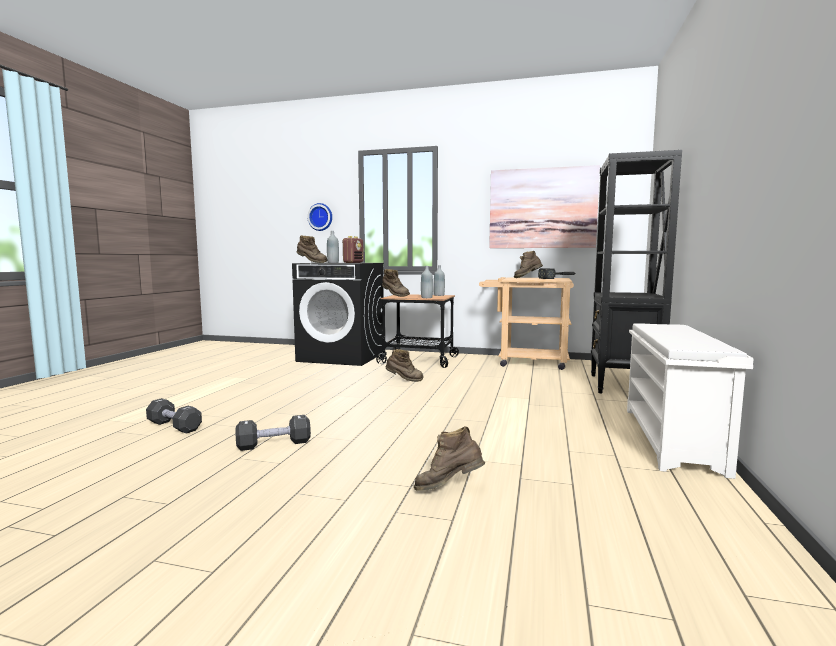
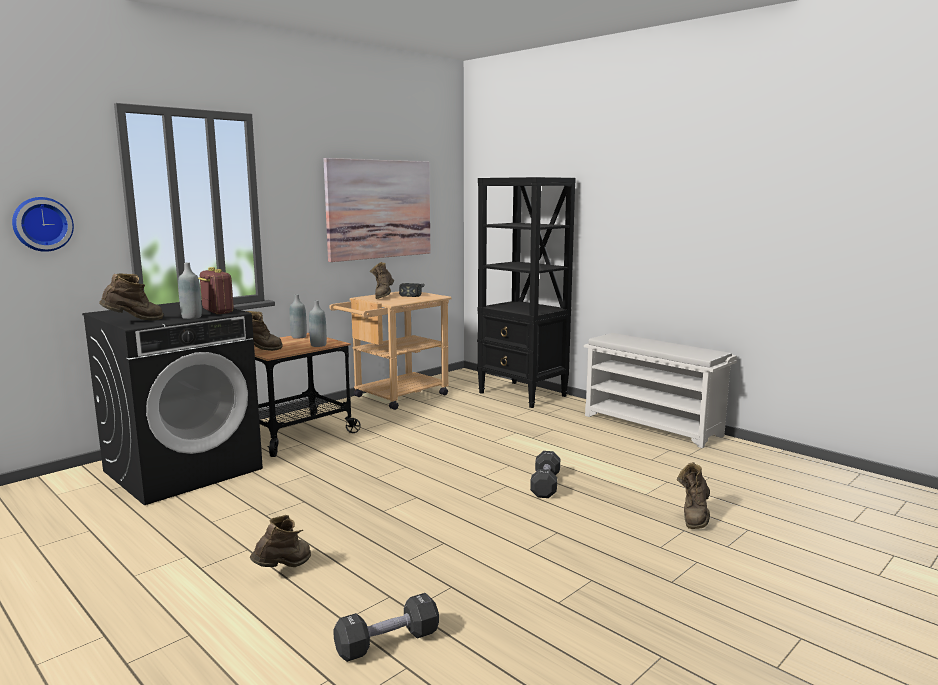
camera: 60 degrees left, 5 degrees up
(274, 444) = (533, 576): black dumbbell -> black dumbbell (545, 485)
(404, 380) = (375, 463): brown boot -> brown boot (284, 569)

